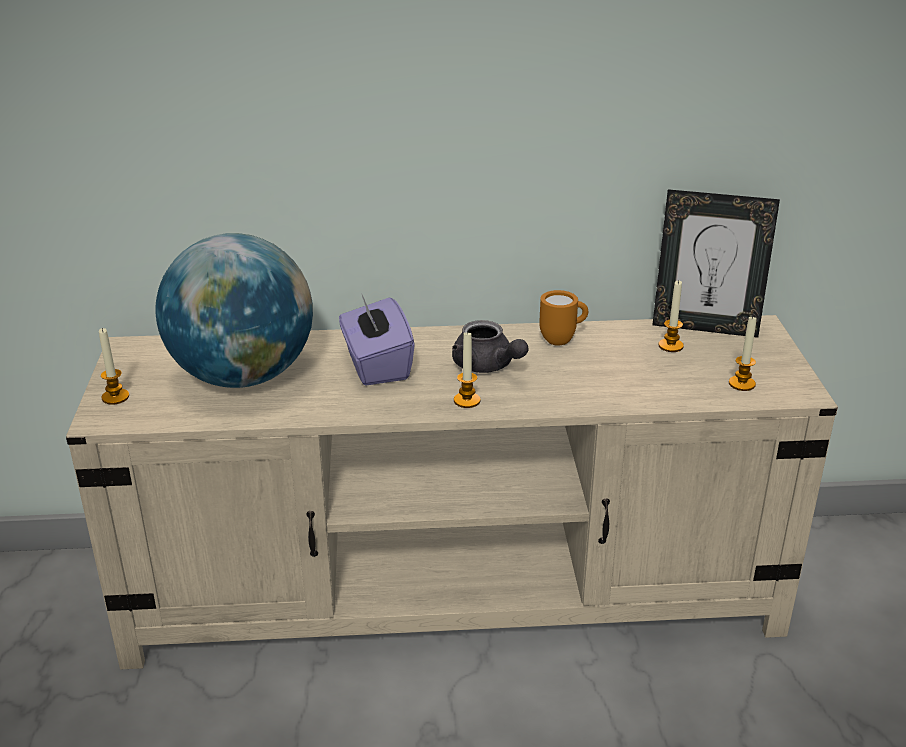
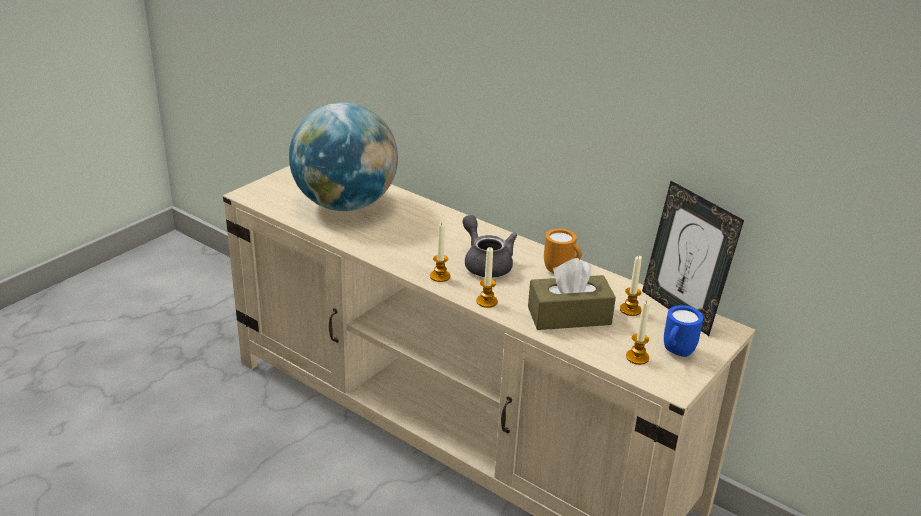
camera: 40 degrees right, 0 degrees up
(115, 397) = (270, 186): candle -> candle (486, 301)
(376, 365) = (423, 232): purple tissue box -> none
(487, 366) = (485, 263): grey teapot -> grey teapot turned 150 degrees clockwise
(635, 377) = (569, 316): none -> brown tissue box
(760, 364) = (676, 353): none -> blue mug

